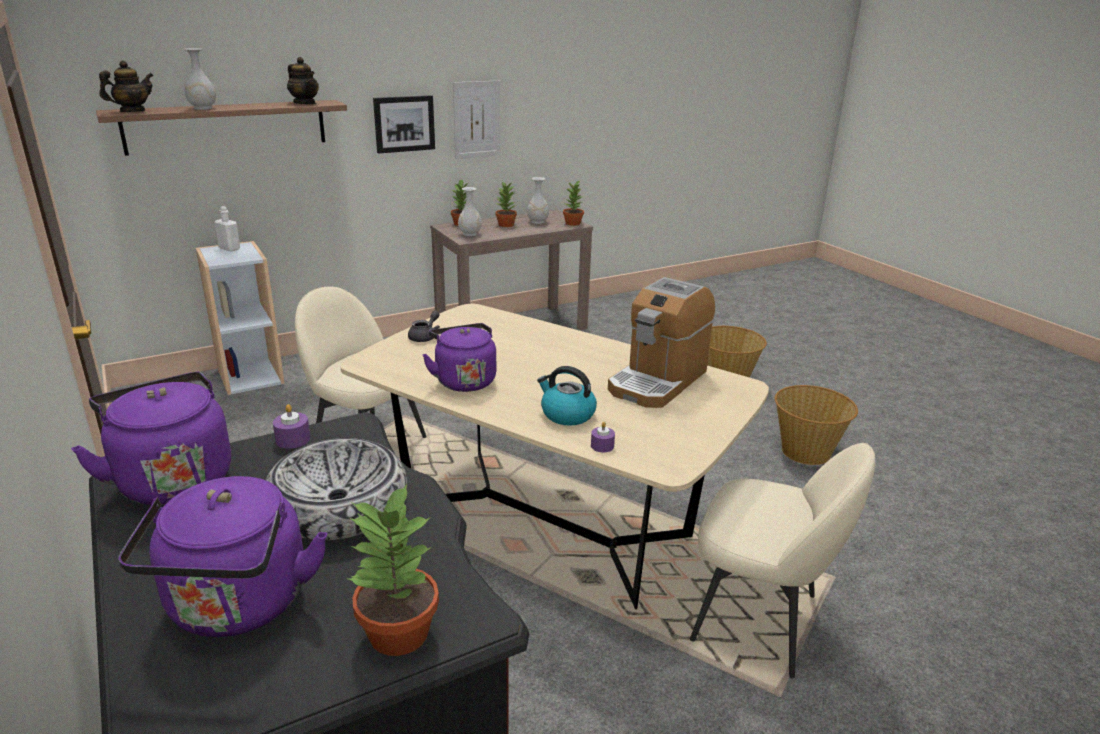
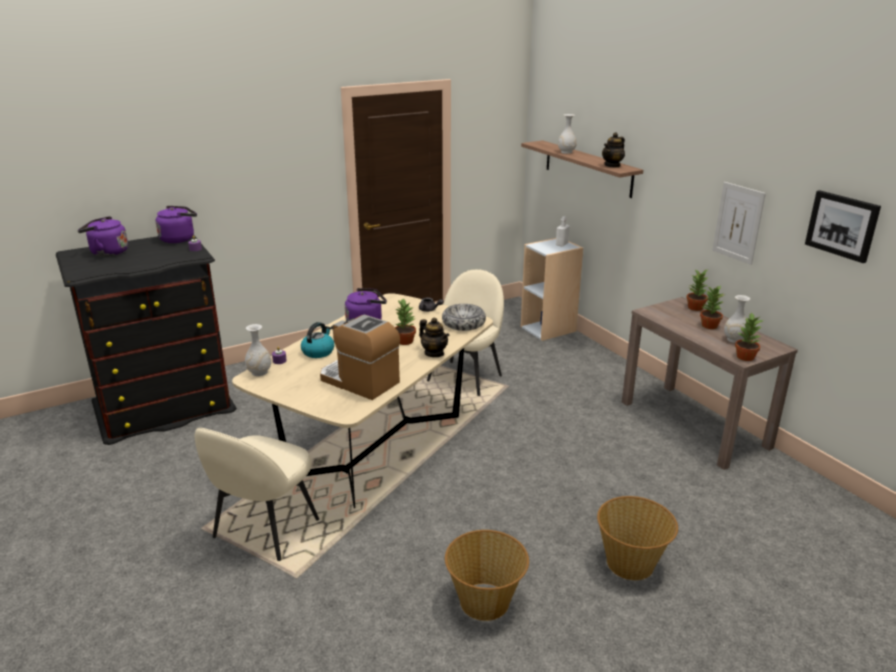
camera: 90 degrees right, 0 degrees up
(132, 111) = (541, 145): teapot -> teapot (434, 353)
(338, 506) = (147, 258): bowl -> bowl (463, 323)
(397, 634) = (79, 268): potted plant -> potted plant (404, 341)
(404, 123) = (682, 204): picture -> picture (842, 225)
(470, 234) = (665, 312): white vase -> white vase (259, 372)

